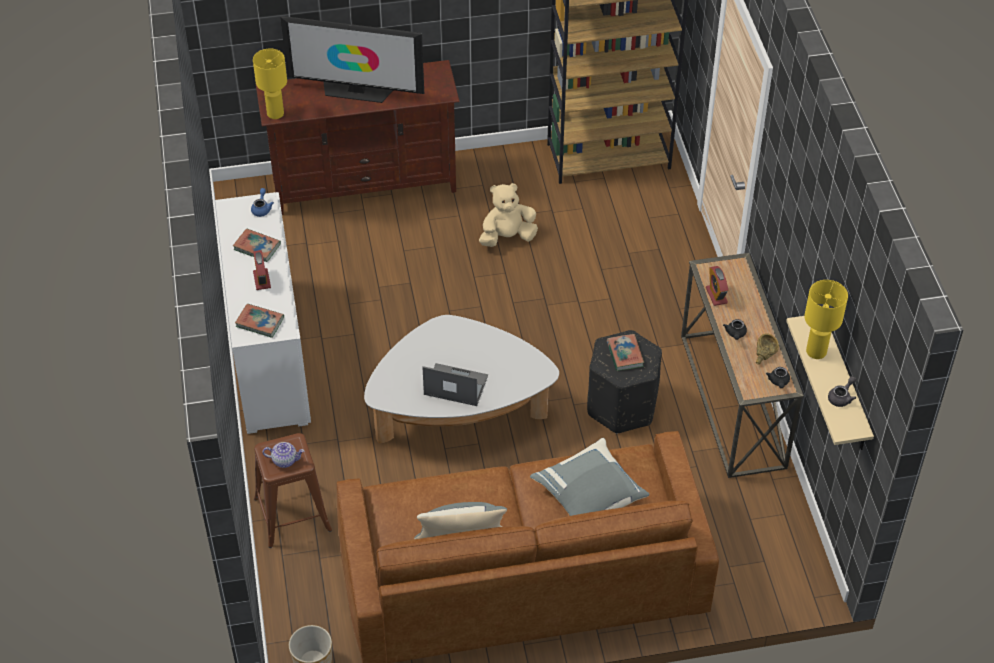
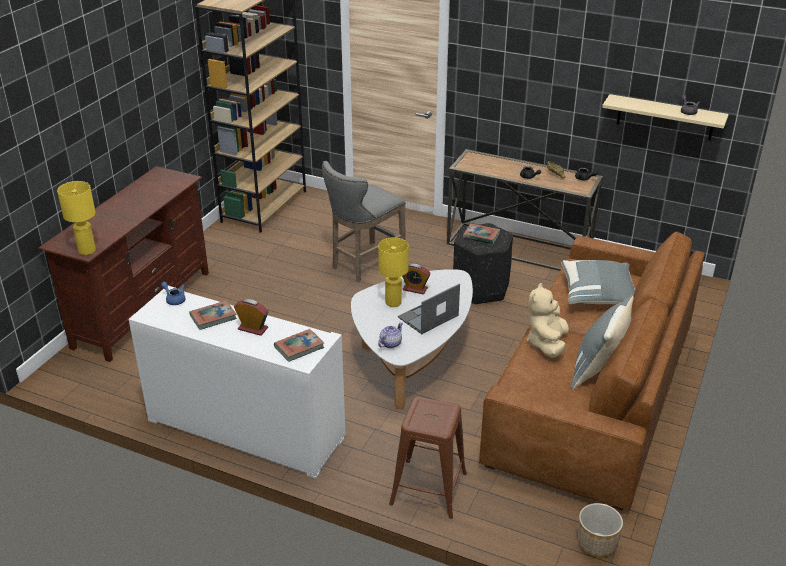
camera: 55 degrees left, 15 degrees down
(285, 460) = (436, 417): teapot -> teapot (390, 343)
(356, 91) = (124, 209): television -> none
(507, 237) = (279, 270): beige plush toy -> beige plush toy (547, 344)
(579, 292) = (364, 264): none -> grey stool
(716, 295) = (489, 170): alarm clock -> alarm clock (415, 289)
(816, 351) = (640, 105): yellow table lamp -> yellow table lamp (392, 302)

